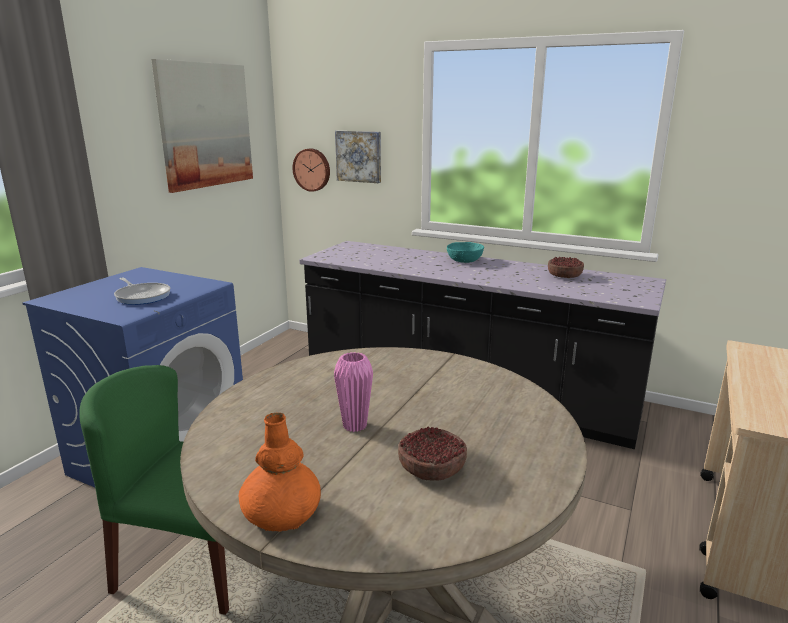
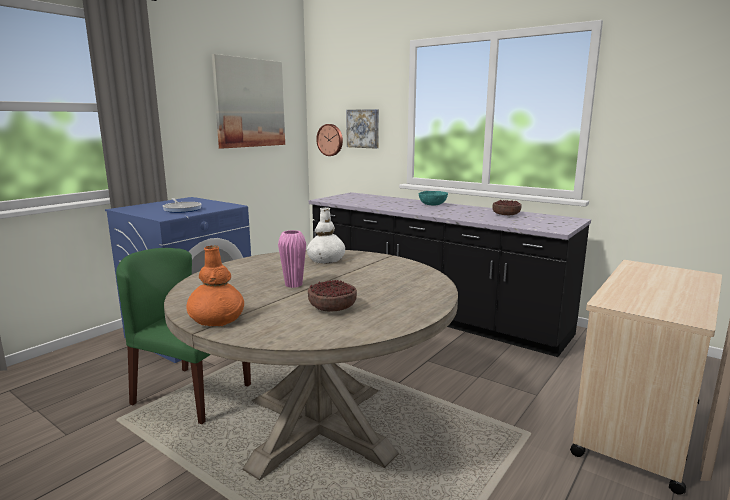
camera: 10 degrees right, 5 degrees down
(373, 370) = (326, 260): none -> white vase

